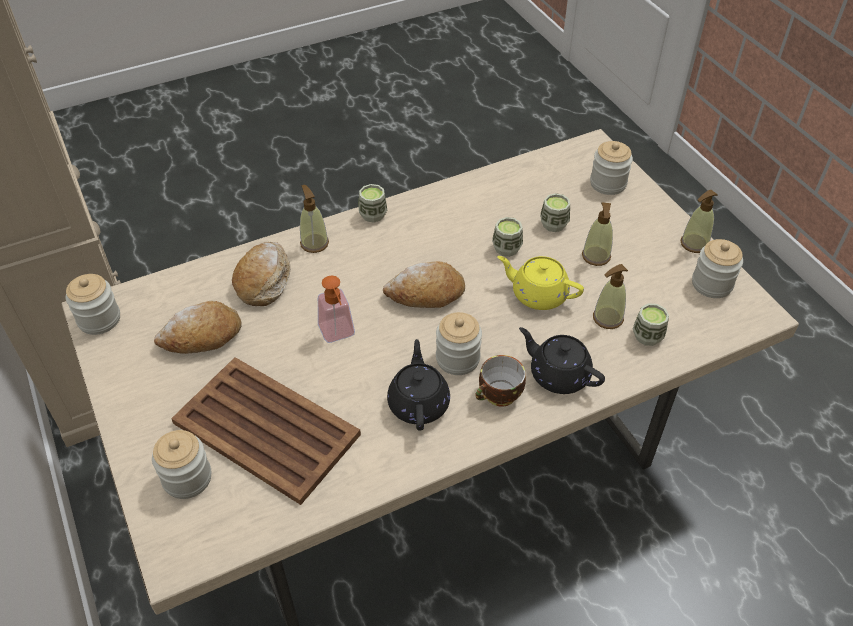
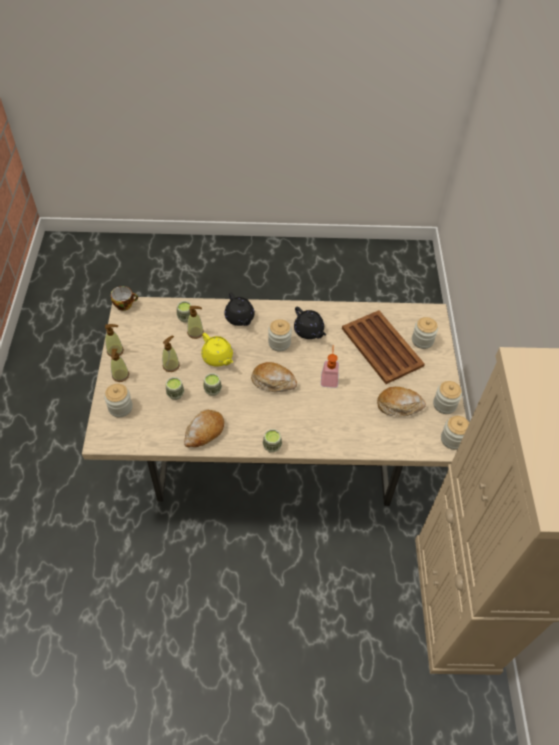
camera: 155 degrees left, 5 degrees up
(264, 280) = (355, 426): bread -> bread (204, 432)
(314, 243) = (316, 440): soap dispenser -> soap dispenser (120, 375)
(418, 402) = (309, 331): black teapot -> black teapot turned 60 degrees counterclockwise
(499, 396) = (272, 320): cup -> cup (125, 304)
(712, 284) = (130, 327): jar -> jar (444, 404)

